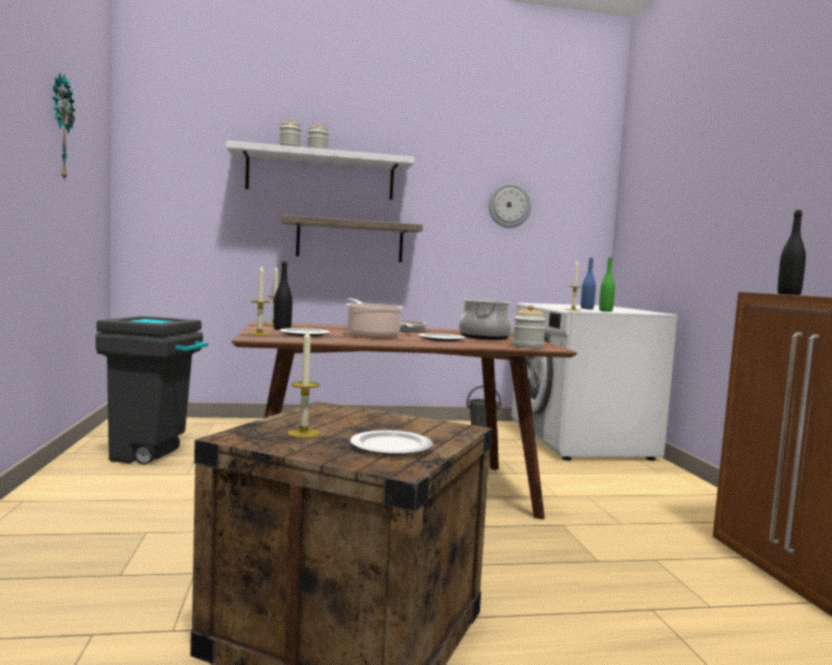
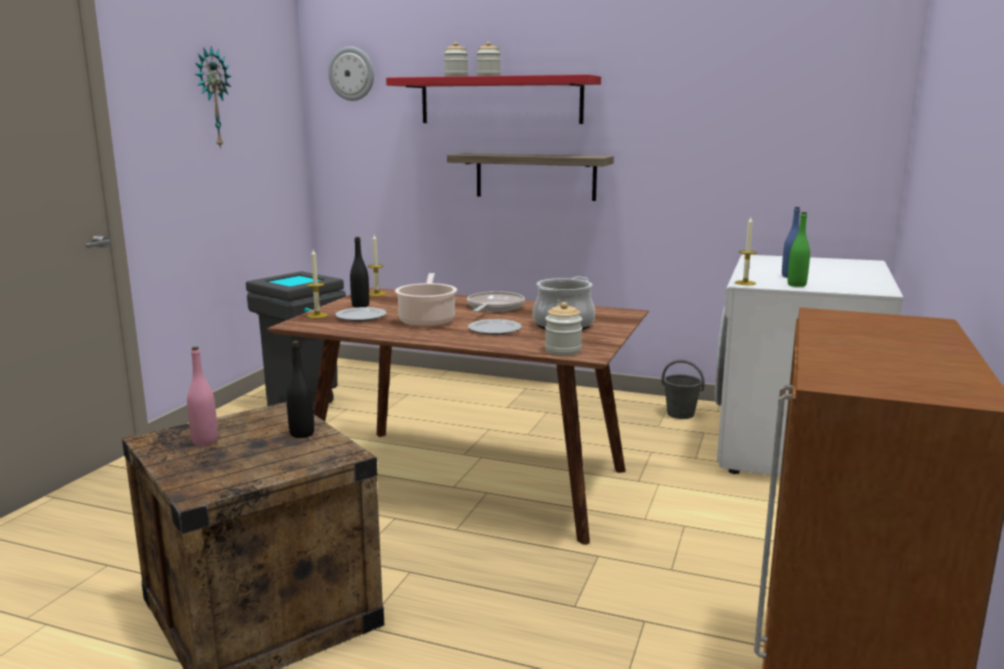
camera: 30 degrees right, 10 degrees up
(303, 433) = (205, 441): candle -> pink bottle
(321, 175) = (500, 100): white shelf -> red shelf
(389, 447) = (238, 468): plate -> none
(509, 205) = (739, 120): wall clock -> wall clock (352, 74)
(789, 294) = (818, 325): black bottle -> black bottle (302, 434)

